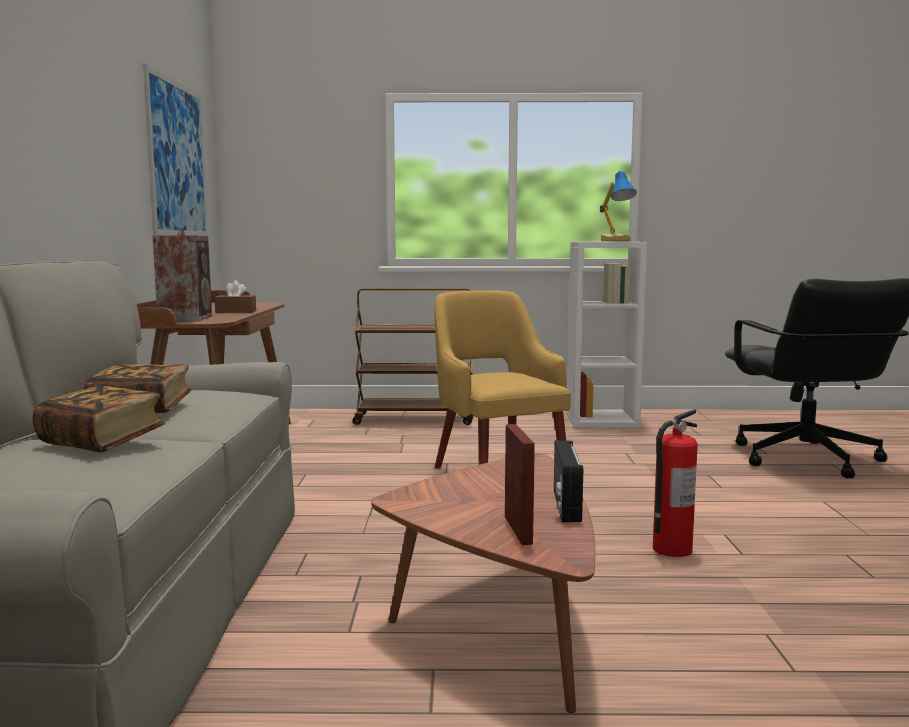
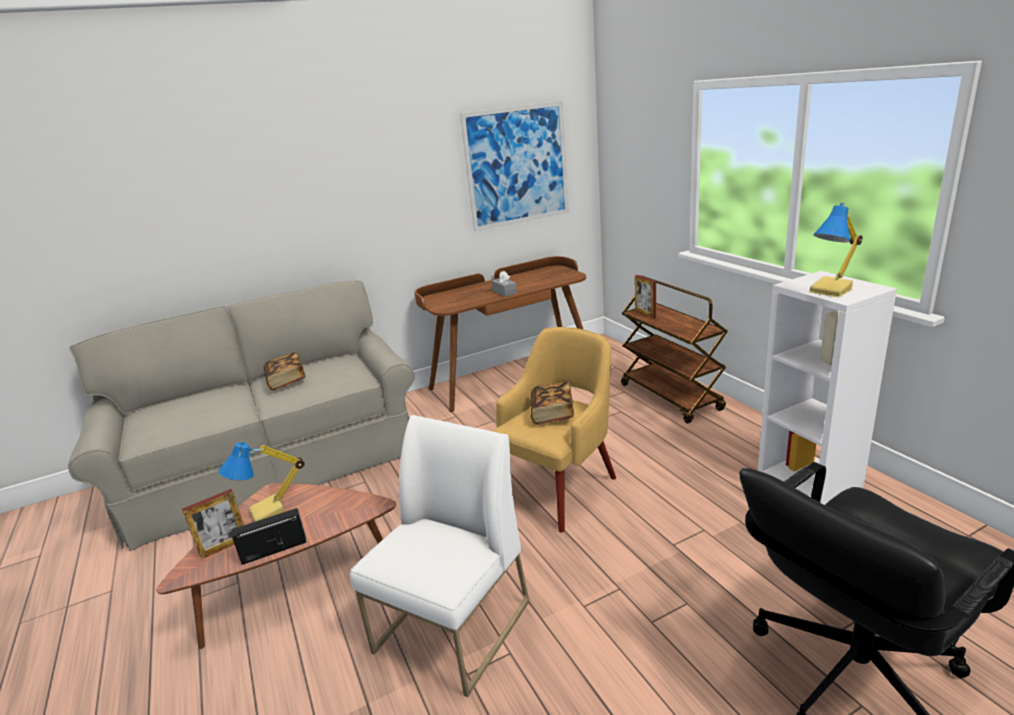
camera: 65 degrees right, 15 degrees up
(102, 442) = (215, 404): book -> book (552, 414)
(187, 318) = (452, 299): speaker -> none
(236, 311) = (504, 292): brown tissue box -> grey tissue box
(381, 327) = (645, 314): none -> picture frame
(463, 503) = (268, 513): none -> table lamp
(671, 549) = (453, 628): fire extinguisher -> white chair

